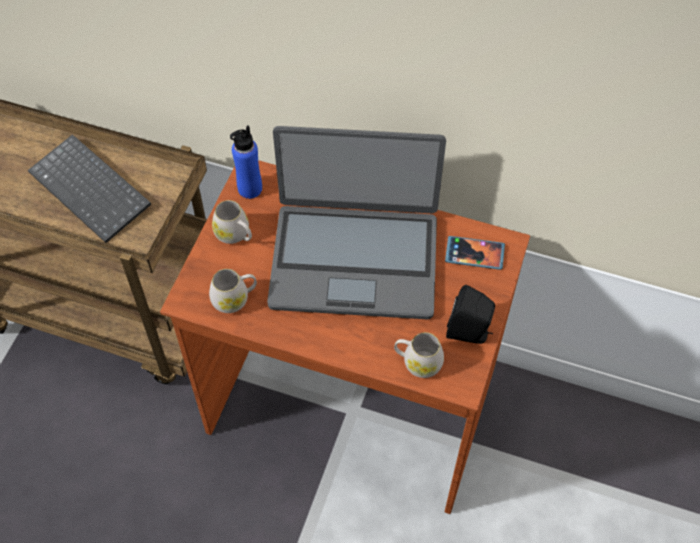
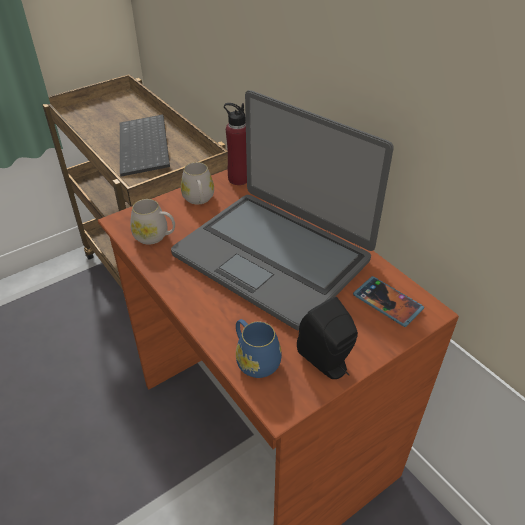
camera: 35 degrees right, 15 degrees down
(250, 189) = (238, 179): blue bottle -> red bottle
(417, 362) = (254, 360): white mug -> blue mug

